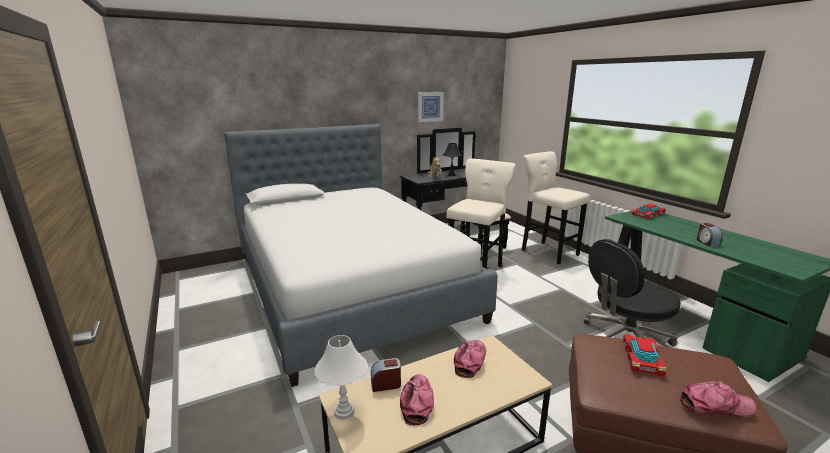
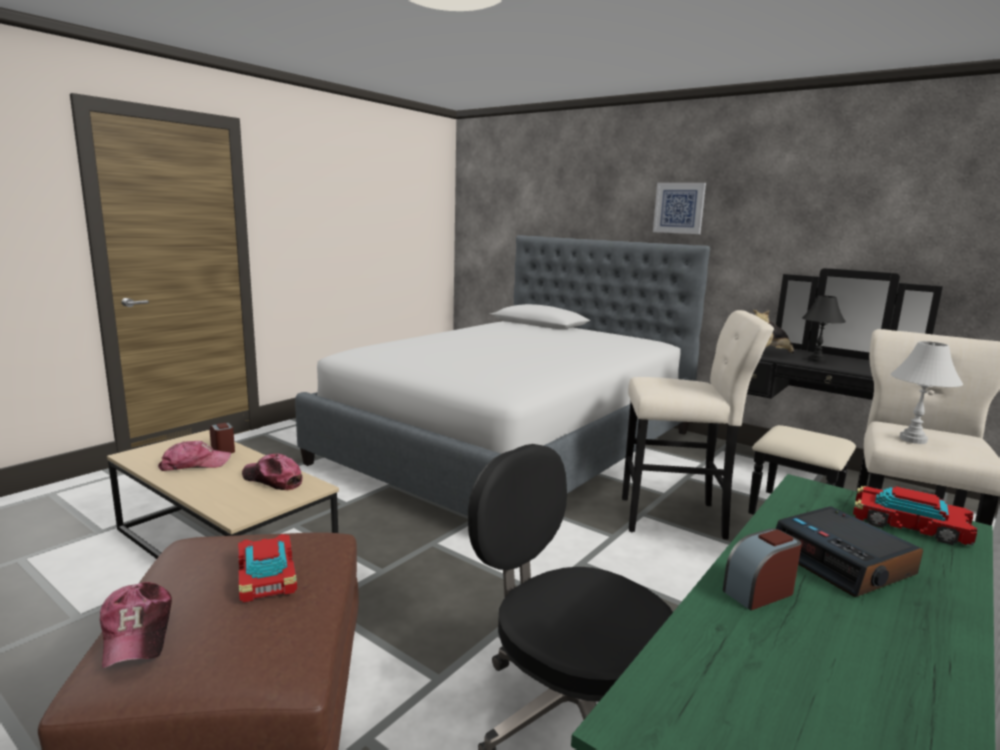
camera: 65 degrees right, 5 degrees down
(344, 411) = (182, 441): white table lamp -> white table lamp (912, 439)
(430, 106) = (828, 224): picture -> picture (679, 208)
(470, 361) = (272, 480): cap -> cap turned 150 degrees counterclockwise
(642, 359) = (268, 574): toy car -> toy car turned 105 degrees counterclockwise
(680, 229) = (843, 562): none -> alarm clock

